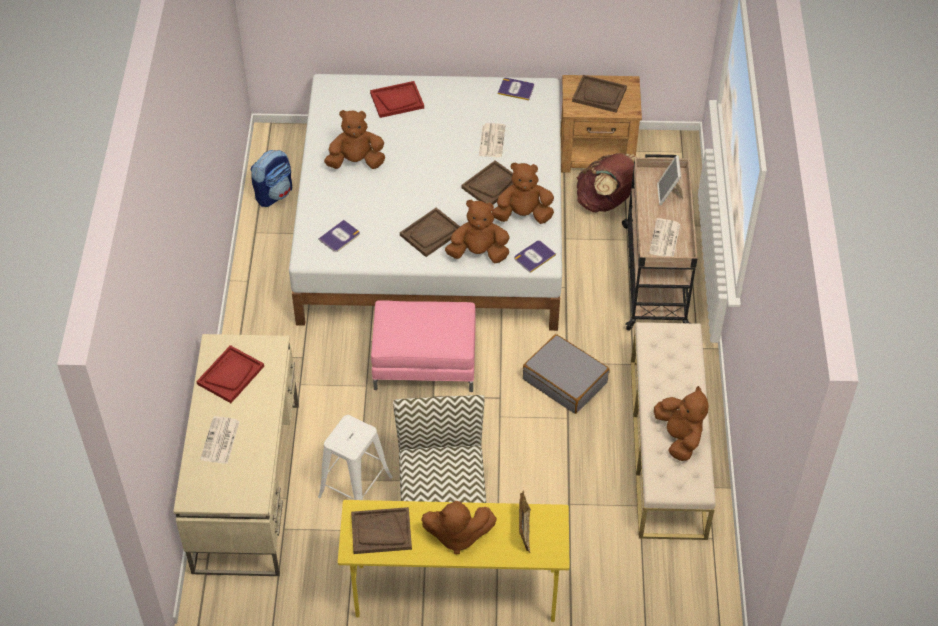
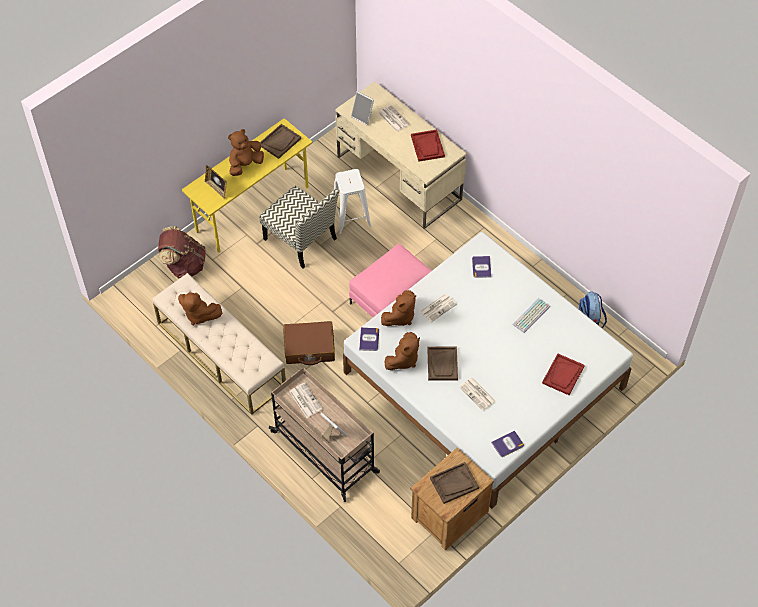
camera: 135 degrees right, 5 degrees up
(249, 473) = (363, 117): none -> picture frame
(356, 162) = (531, 316): brown plush toy -> keyboard
(431, 233) = (438, 307): brown tray -> newspaper
(565, 380) = (309, 347): grey suitcase -> brown suitcase
(606, 201) = (405, 481): brown backpack -> brown backpack (184, 265)

